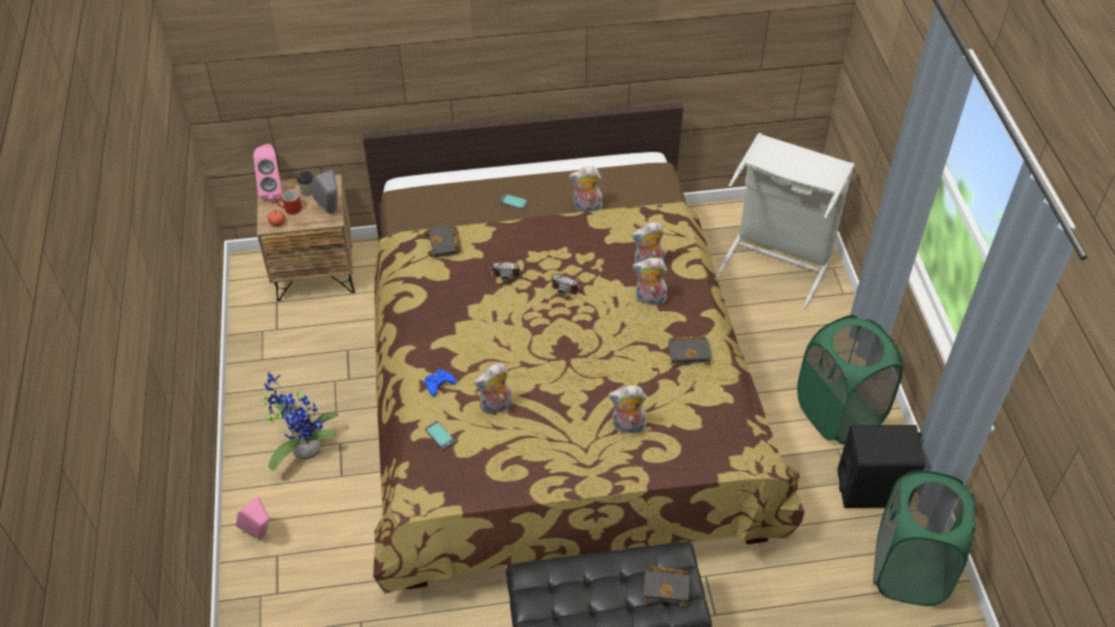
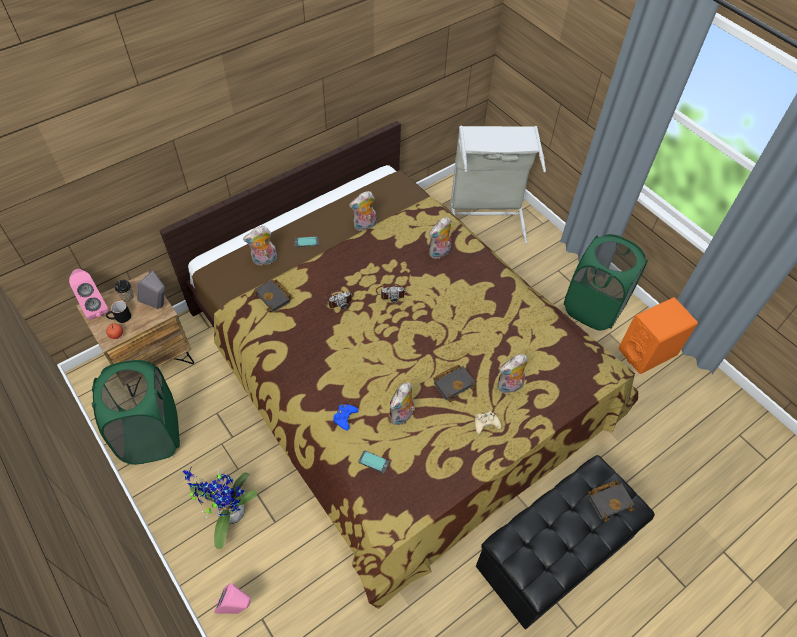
camera: 30 degrees left, 5 degrees up
(289, 209) = (120, 318): red mug -> black mug
(576, 450) = (486, 423): none -> beige game controller
(649, 299) = (458, 279): plush toy -> plush toy (264, 261)
(690, 352) = (513, 308): black book -> black book (454, 383)
(872, 488) = (647, 352): black speaker -> orange speaker
(908, 569) = (704, 398): green laundry basket -> green laundry basket (151, 435)

